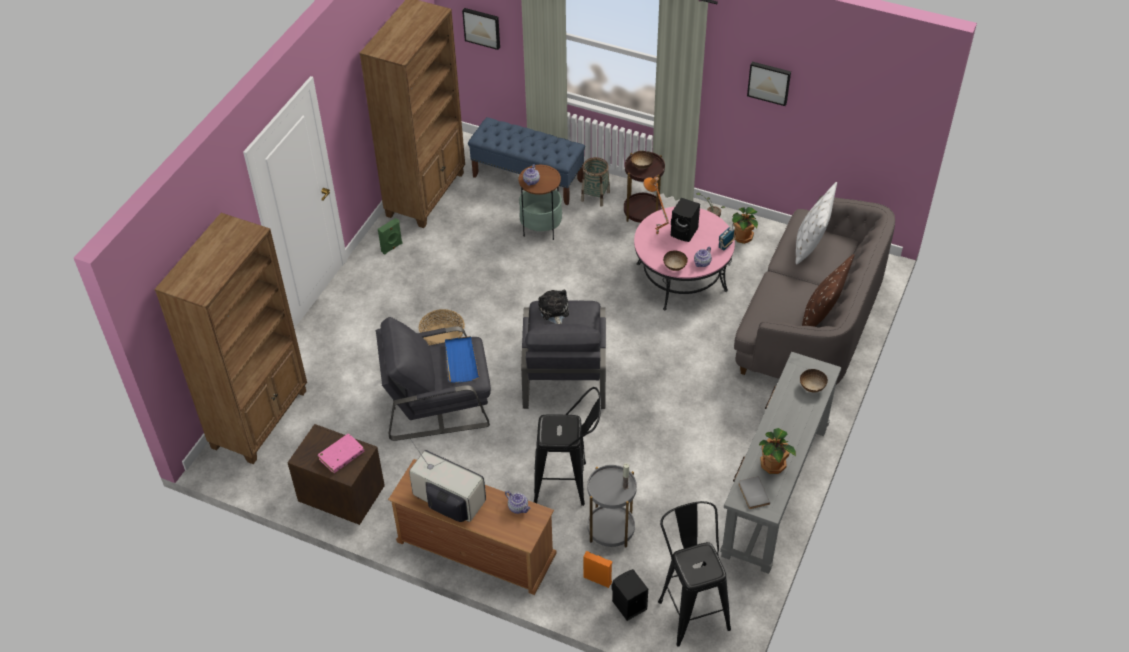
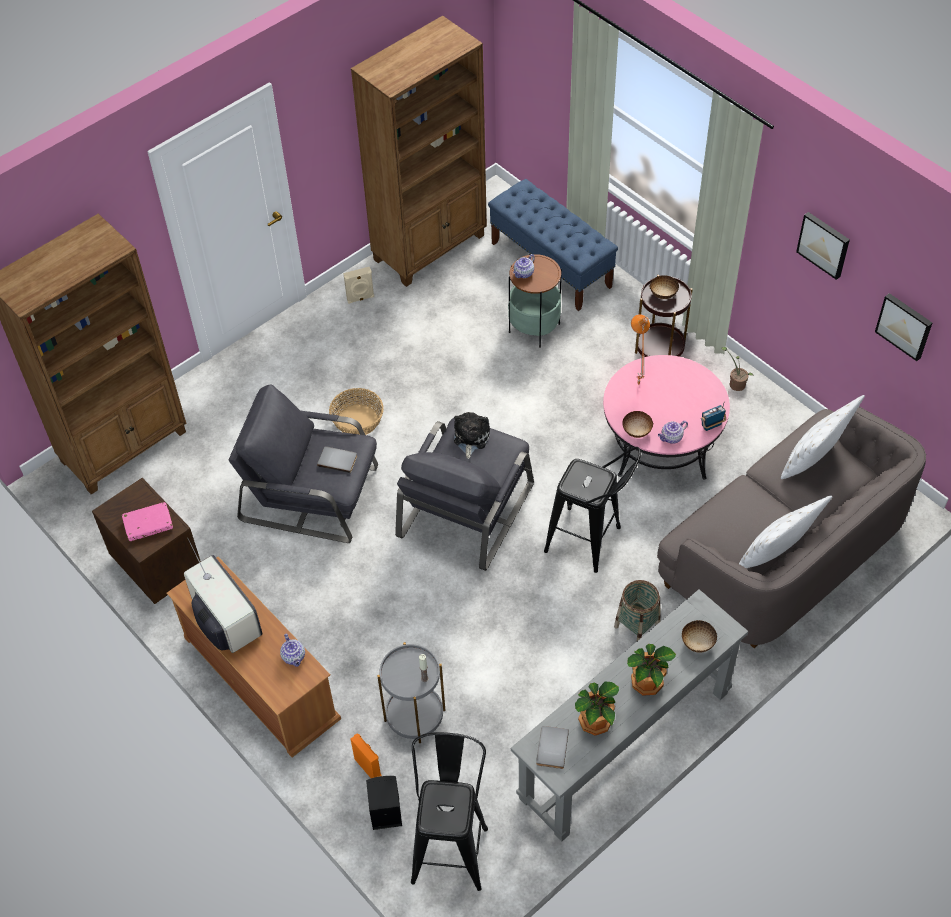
camera: 25 degrees right, 5 degrees up
(392, 248) = (360, 298): green speaker -> beige speaker
(461, 361) = (338, 460): blue tray -> grey book
(482, 27) = (536, 73): picture -> picture (905, 325)
(567, 483) = (397, 643): black stool -> black stool (590, 543)
(595, 196) = (615, 311): basket -> basket (637, 626)
(685, 232) = (672, 393): black speaker -> none
(743, 237) = (762, 418): potted plant -> potted plant (648, 683)
(821, 314) = (776, 553): brown pillow -> white pillow

